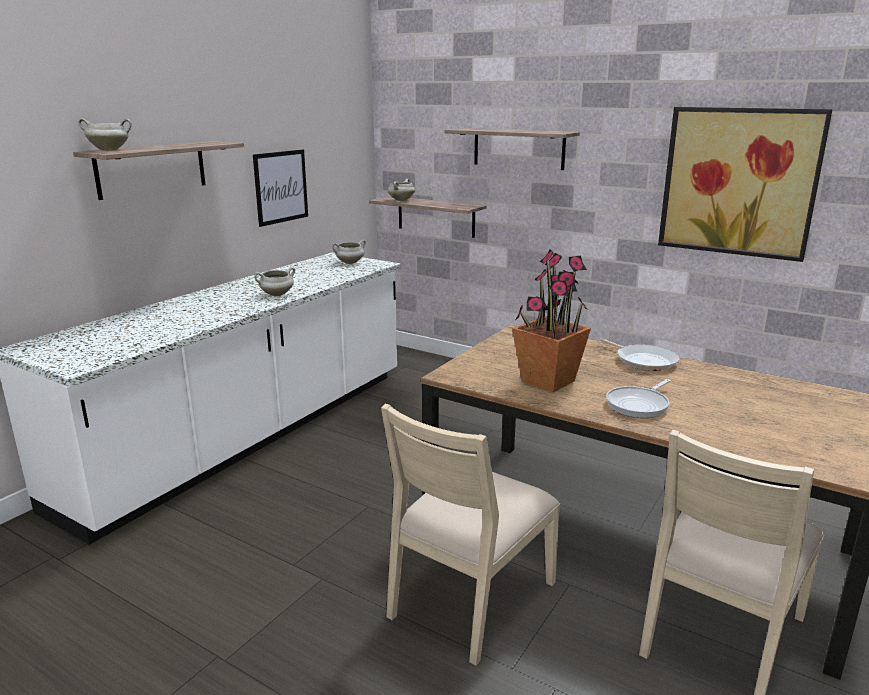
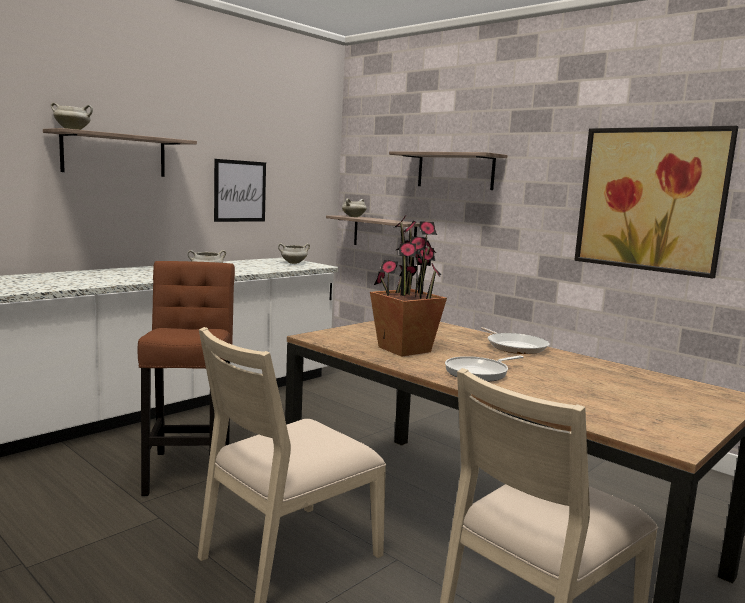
camera: 10 degrees right, 10 degrees down
(317, 516) = (188, 469): none -> brown stool

